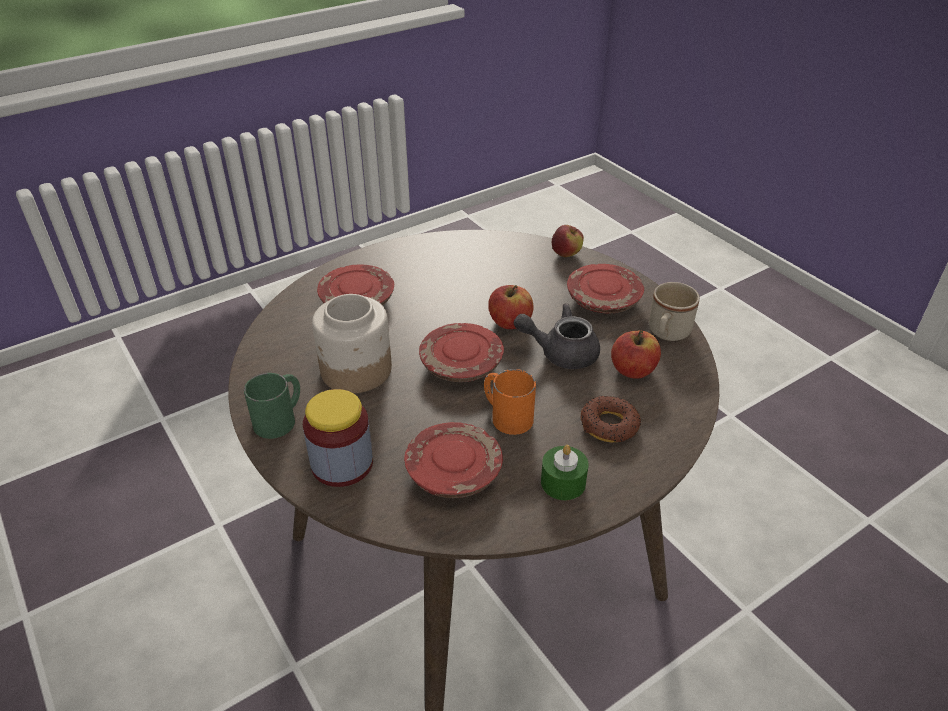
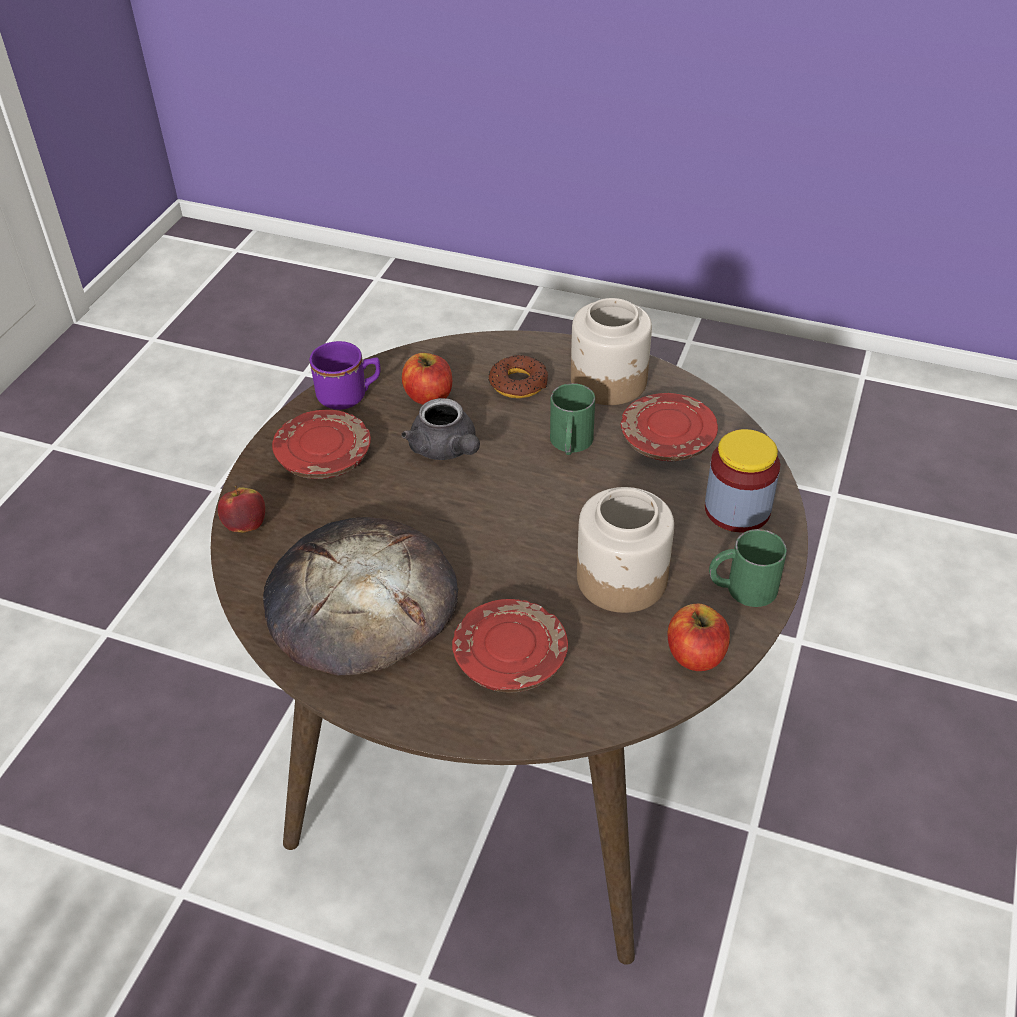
camera: 125 degrees left, 5 degrees up
(460, 270) = (360, 601): none -> bread
(461, 364) = (533, 506): red plate -> none
(506, 415) = (570, 444): orange mug -> green mug
(510, 322) = (429, 507): apple -> apple (695, 655)
(563, 482) = (609, 381): green candle -> jar
(667, 334) = (349, 396): beige mug -> purple mug

